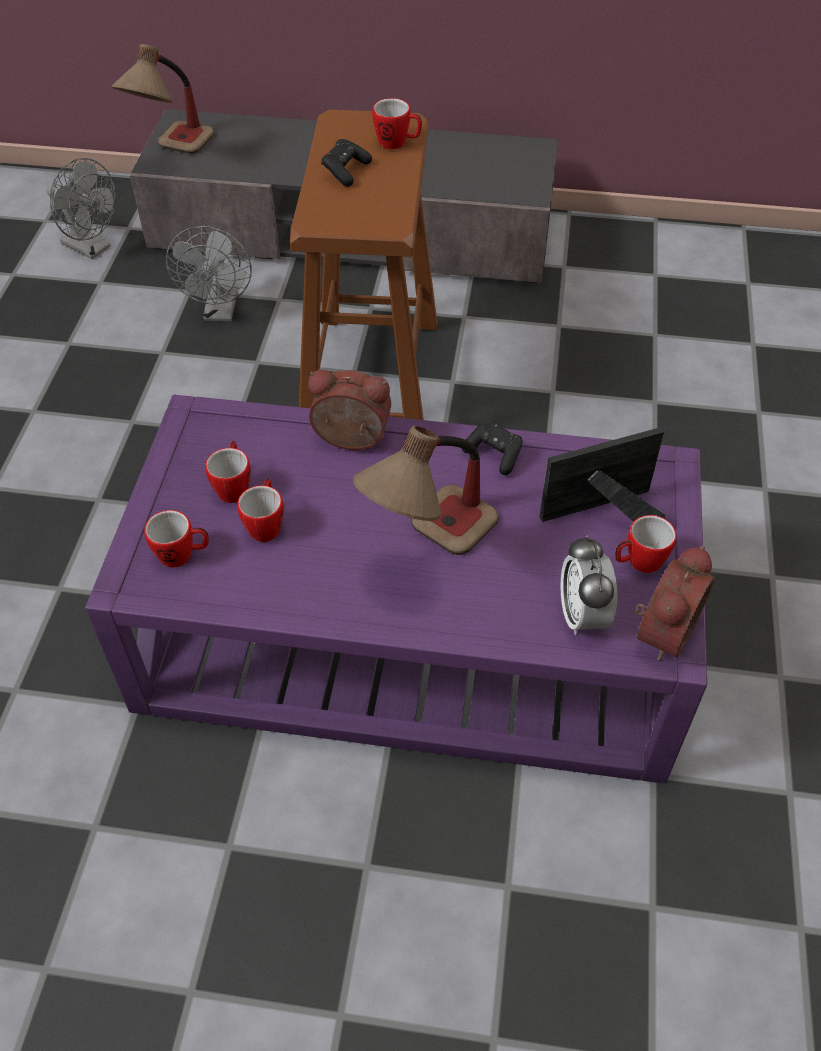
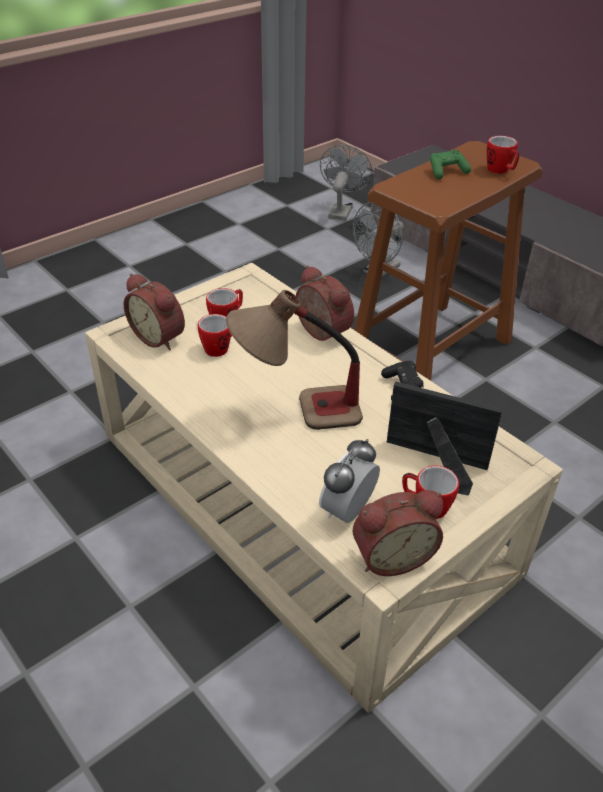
camera: 40 degrees right, 10 degrees down
(92, 248) = (341, 210): grey fan -> grey fan turned 150 degrees counterclockwise
(174, 154) = (411, 166): table lamp -> none
(182, 555) = (160, 337): mug -> alarm clock
(345, 171) = (447, 172): black game controller -> green game controller
(410, 636) = (297, 501): purple coffee table -> beige coffee table

